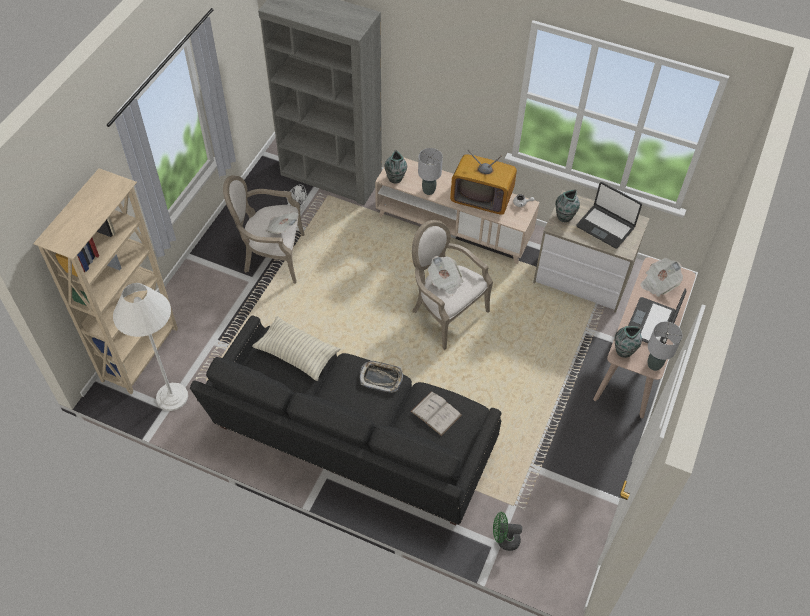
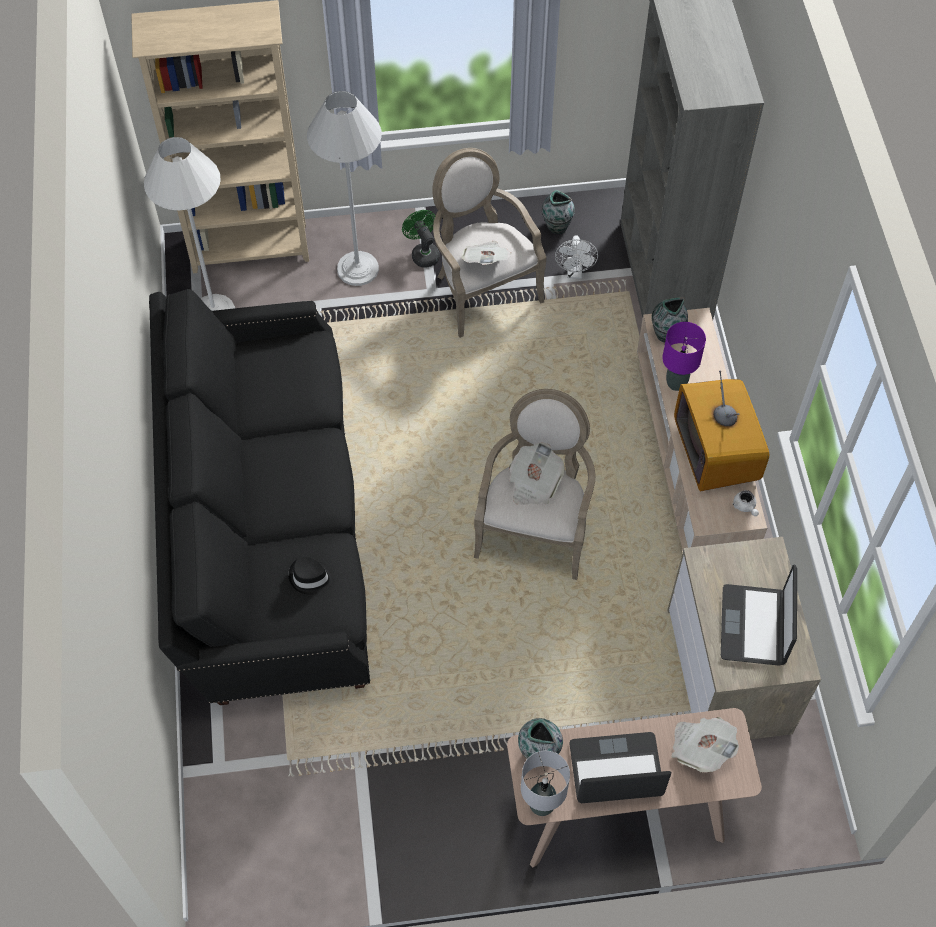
camera: 60 degrees right, 5 degrees up
(205, 307) = (358, 269): none -> white floor lamp
(297, 354) = (301, 382): pillow -> none
(381, 378) = (324, 489): tray -> none
(429, 190) = (676, 383): grey table lamp -> purple table lamp
(436, 413) = (311, 577): white book -> black hat
(504, 540) = (231, 773): green fan -> green fan (423, 253)
(564, 217) = (730, 562): vase -> vase (556, 226)

